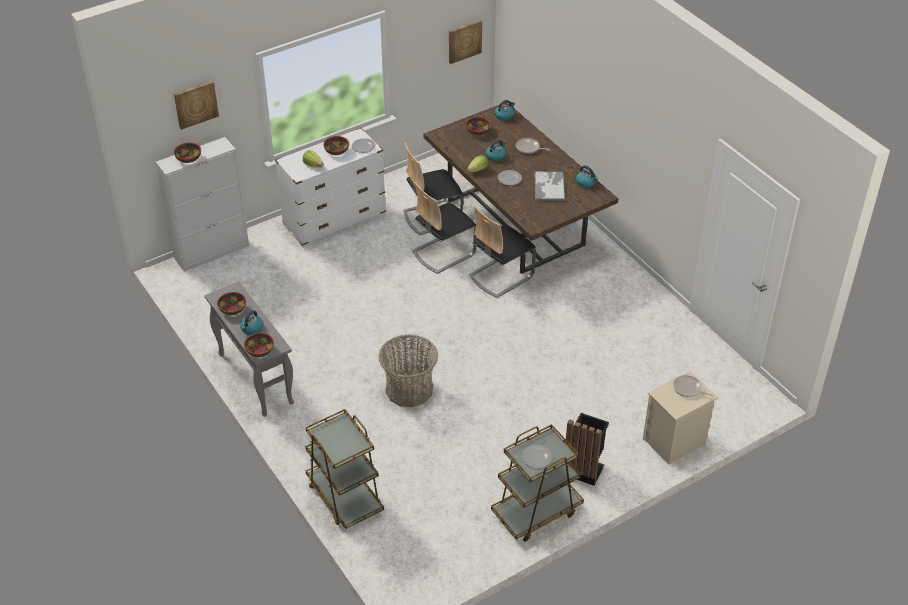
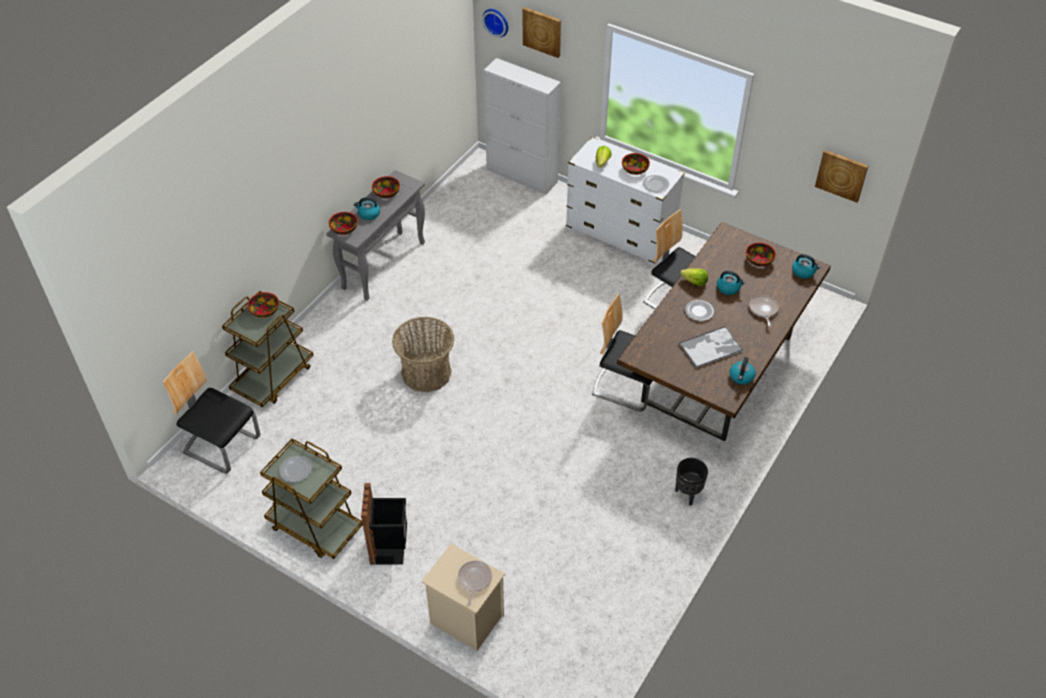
camera: 65 degrees right, 5 degrees up
(147, 127) = (497, 21): none -> wall clock
(188, 158) = (513, 73): bowl -> bowl (264, 311)
(443, 252) = (630, 329): chair -> chair (222, 445)
(622, 282) = (687, 494): none -> black planter

